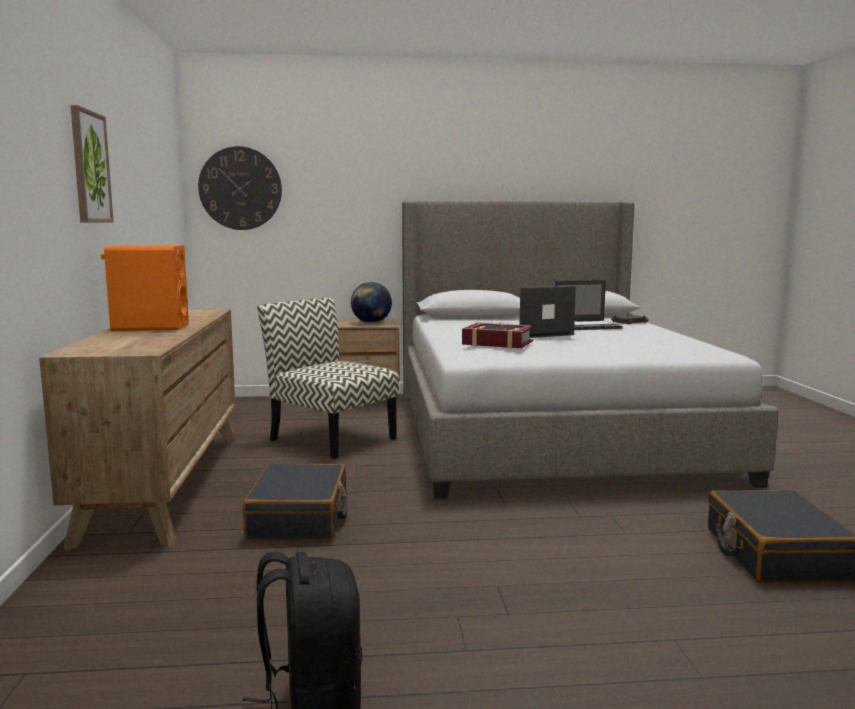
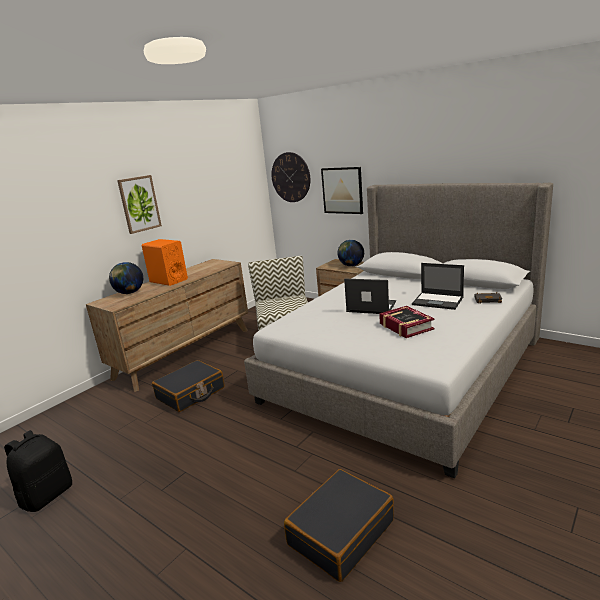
camera: 45 degrees right, 10 degrees up
(110, 341) = (129, 293): none -> globe
(342, 211) = (342, 190): none -> picture
(497, 343) = (317, 316): book -> book (405, 326)

